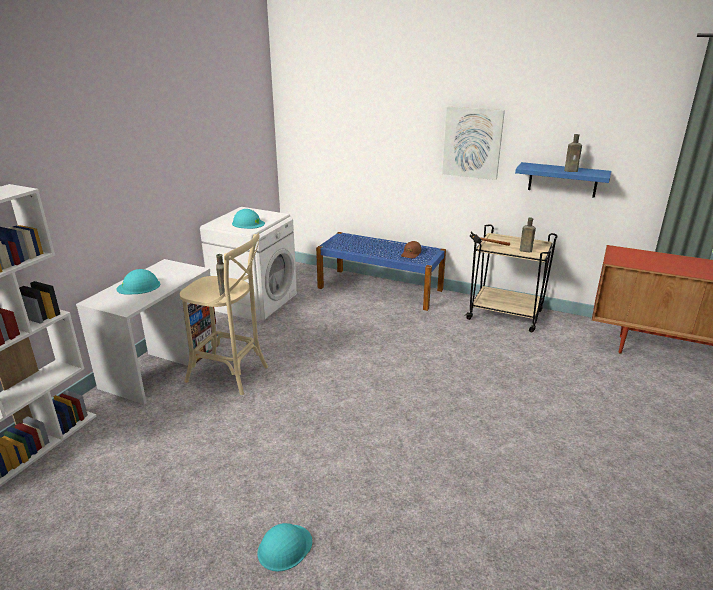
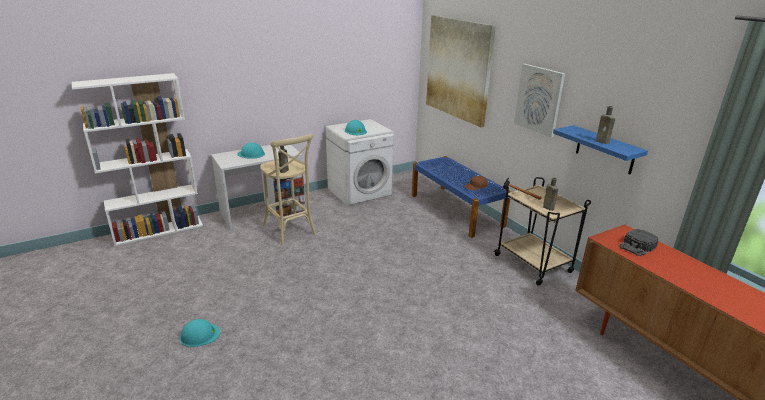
camera: 35 degrees right, 0 degrees up
(345, 125) = (458, 69): none -> picture
(641, 258) = (637, 246): none -> black cap

